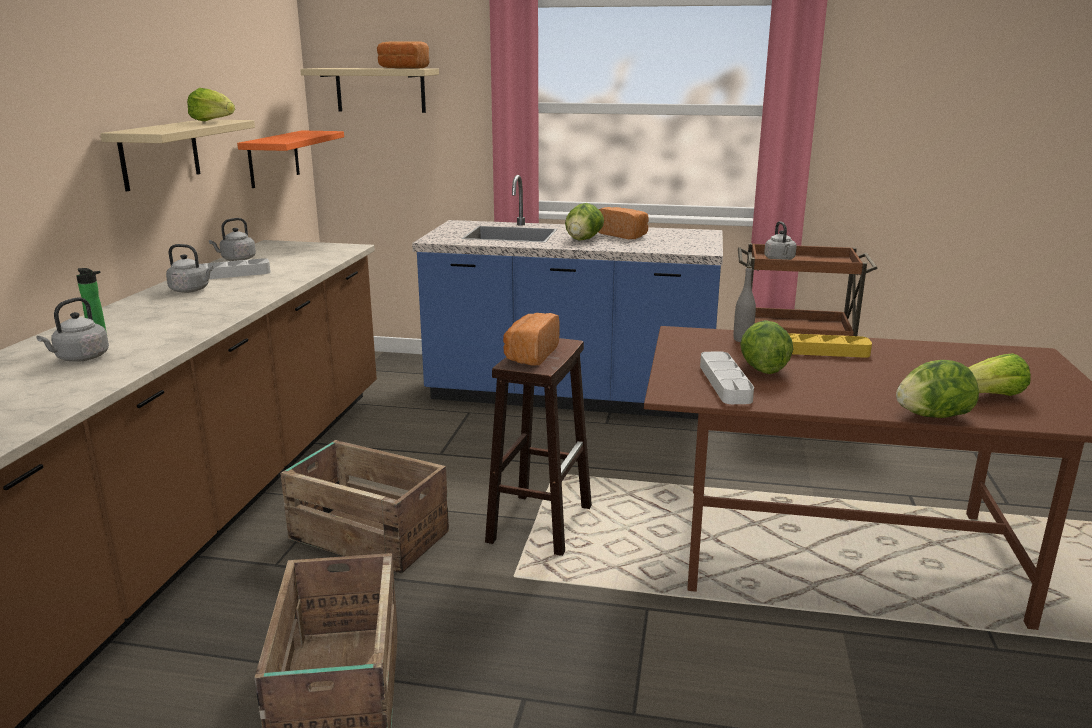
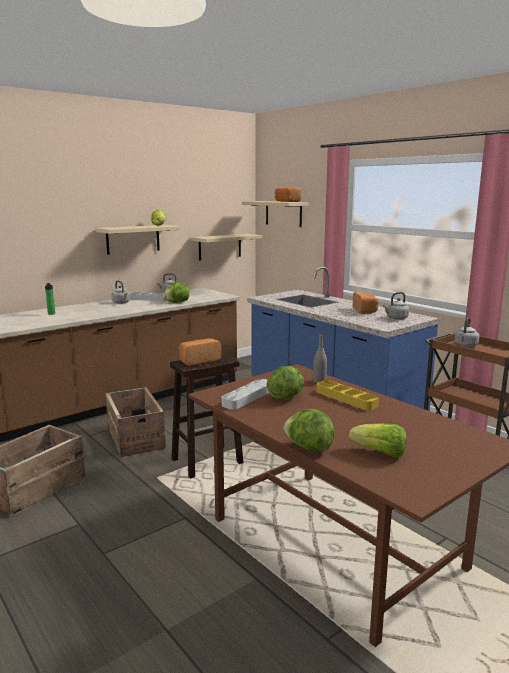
camera: 40 degrees right, 5 degrees down
(80, 358) = (30, 319): grey kettle -> grey kettle (396, 318)
(273, 158) = (220, 246): orange shelf -> beige shelf
(583, 240) = (334, 309): lettuce -> lettuce (176, 302)

